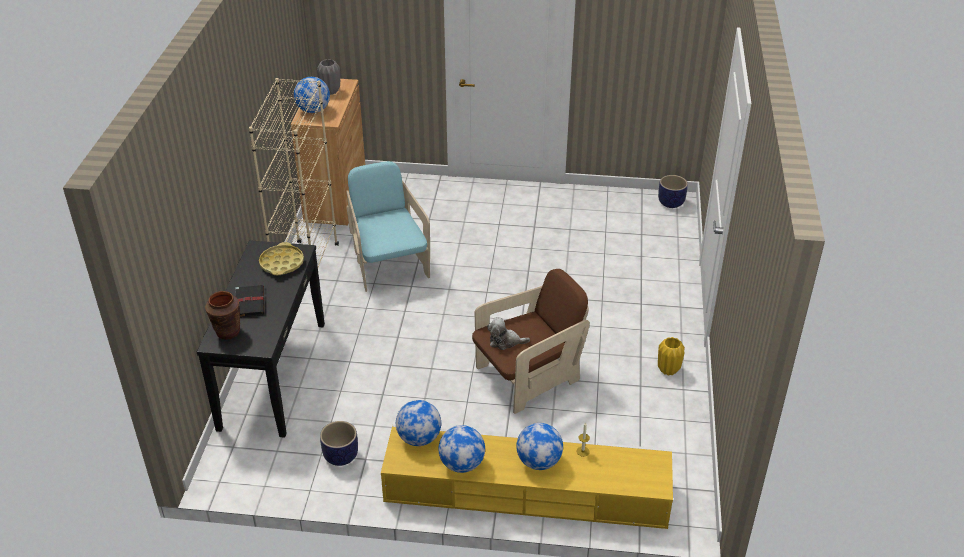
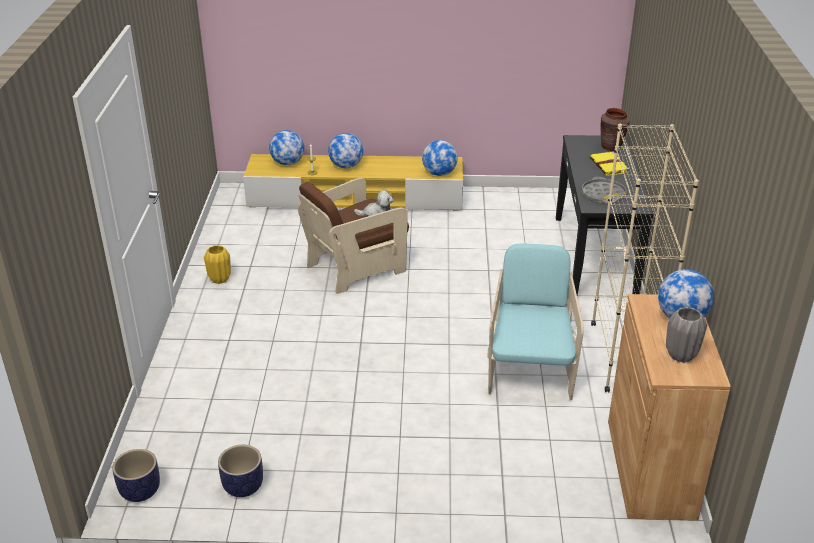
camera: 175 degrees right, 5 degrees down
(249, 302) = (609, 166): black book -> yellow book
(281, 263) = (603, 195): yellow tray -> grey tray
(341, 456) = (504, 210): planter -> planter (243, 487)
(388, 264) = (530, 369): turquoise armchair -> turquoise armchair turned 150 degrees counterclockwise
(462, 464) = (403, 162): globe -> globe (288, 163)

